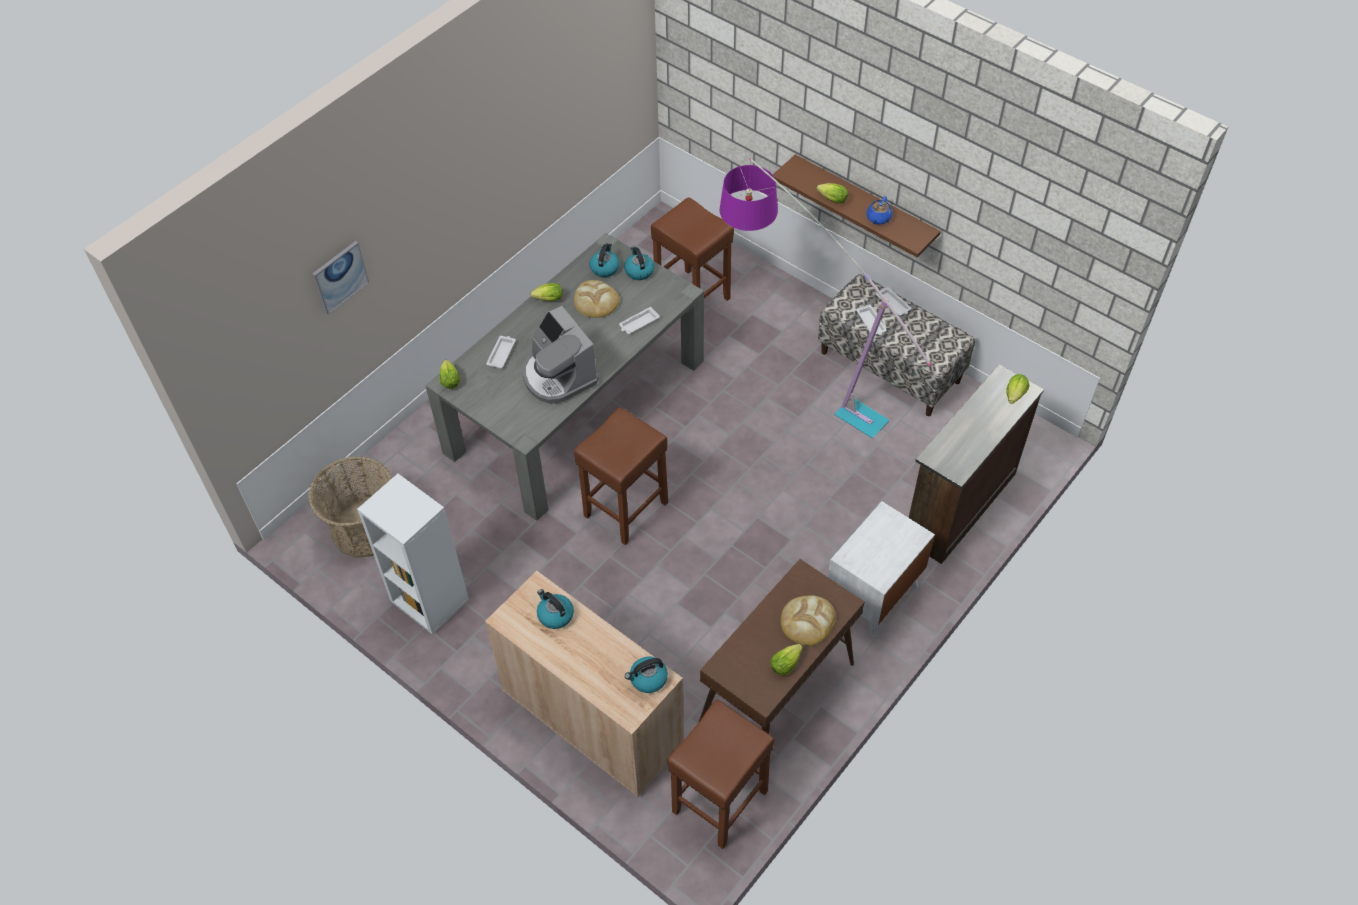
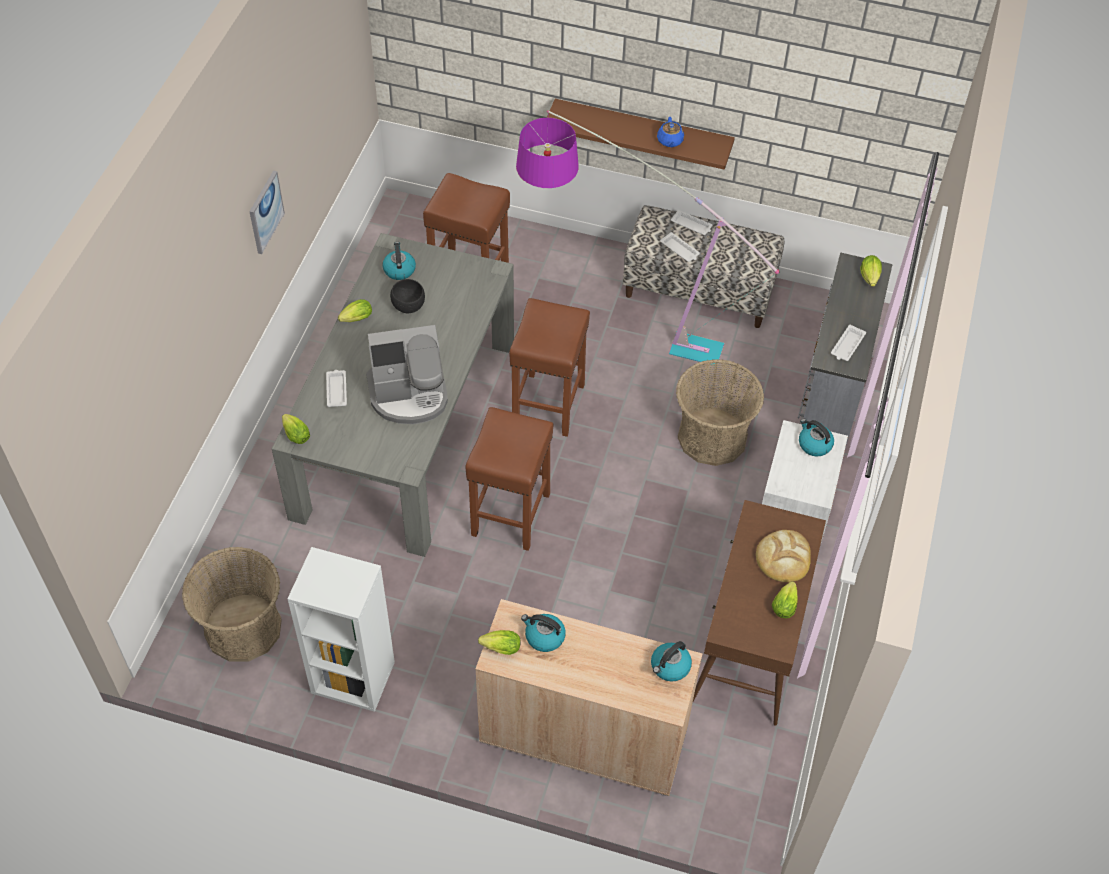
camera: 25 degrees left, 0 degrees up
(340, 277) = (167, 354): picture -> picture (265, 212)
(558, 376) = (409, 395): coffee machine -> coffee machine turned 45 degrees counterclockwise
(596, 301) = (408, 306): bread -> black bowl
(638, 323) = (464, 316): white tray -> white tray (847, 346)
(639, 271) = (436, 262): kettle -> kettle (814, 444)
(719, 802) = (748, 771): brown stool -> brown stool (548, 405)
(830, 199) = (614, 134): lettuce -> lettuce (499, 648)
(836, 500) = (712, 437): none -> basket
(957, 506) = (827, 406): brown dresser -> grey dresser

